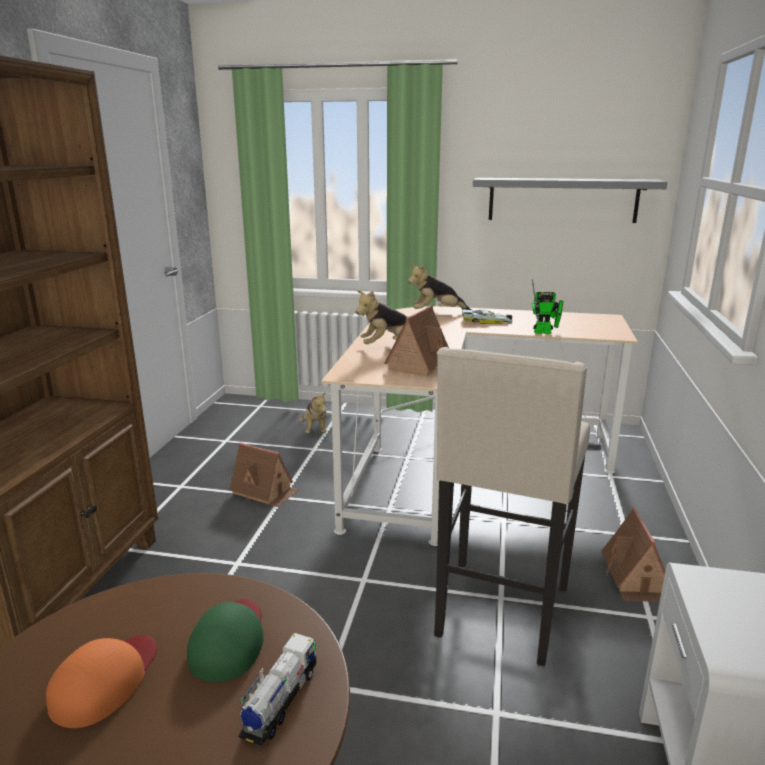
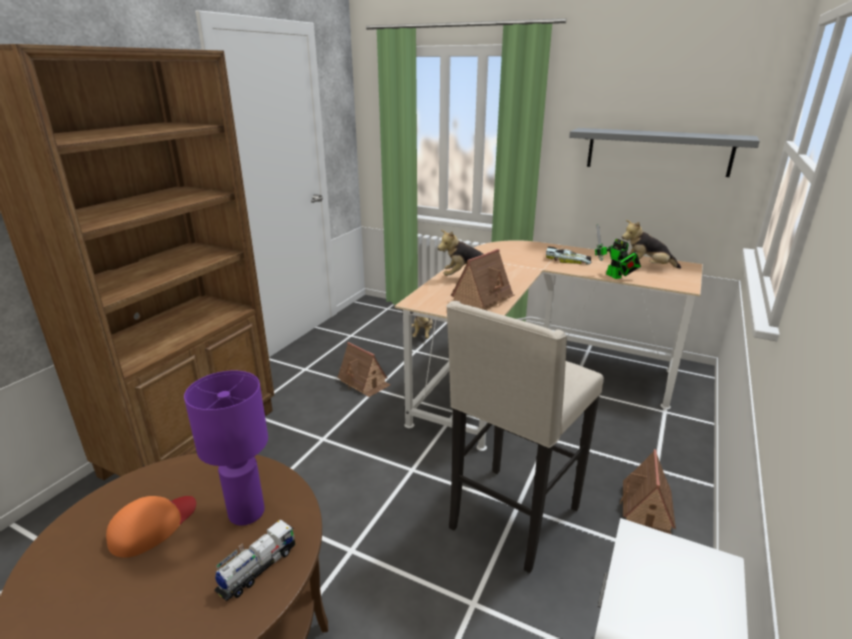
camera: 15 degrees right, 5 degrees up
(229, 641) = (245, 513): green cap -> purple table lamp
(436, 313) = (528, 248): plush toy -> plush toy (645, 268)
(545, 332) = (615, 277): toy robot -> toy robot turned 45 degrees clockwise

